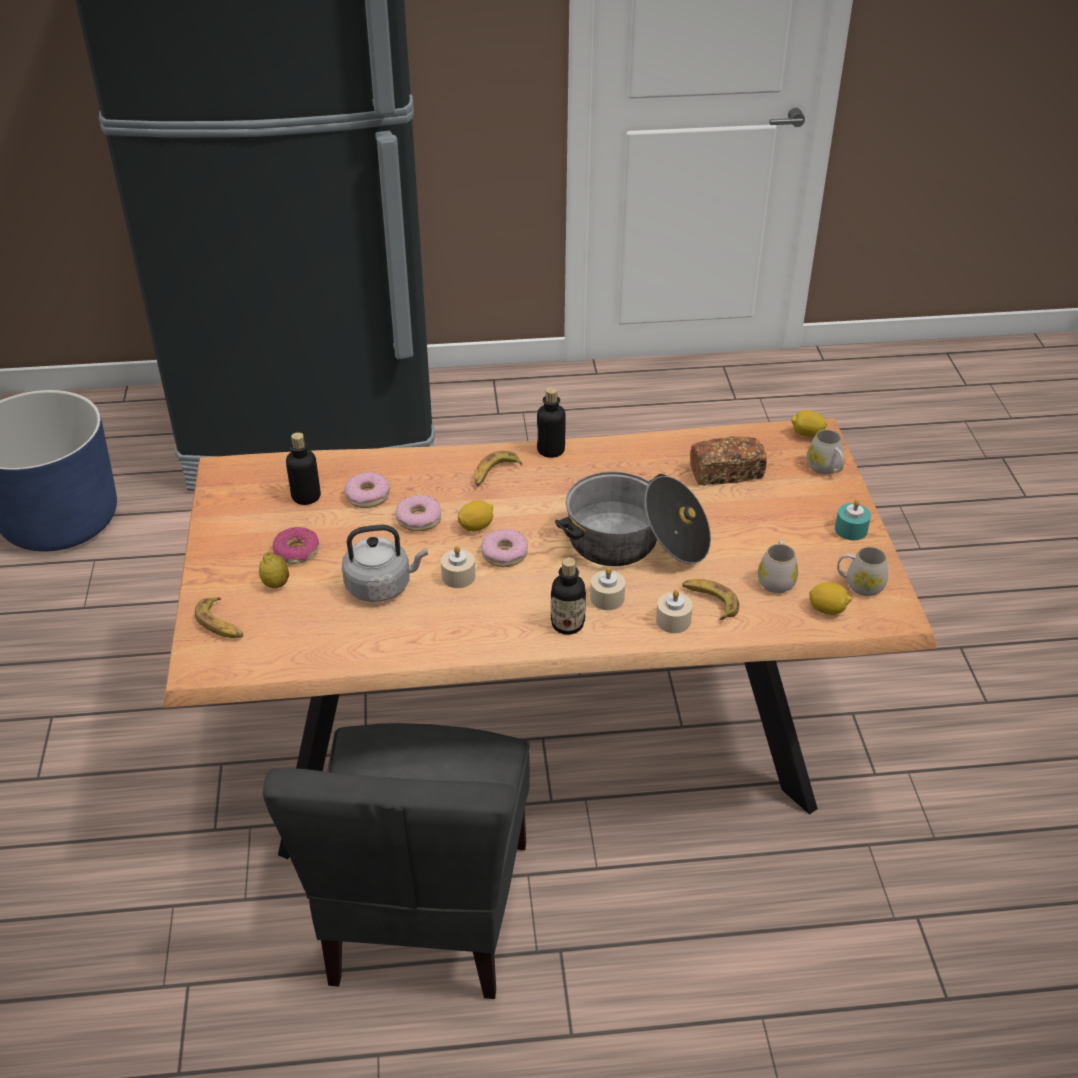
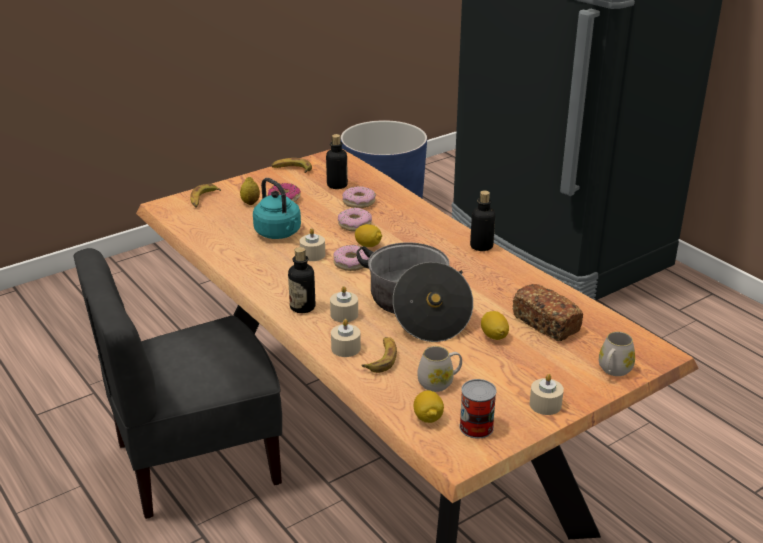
camera: 60 degrees right, 10 degrees down
(382, 586) = (279, 233): grey kettle -> turquoise kettle
(494, 473) = (430, 234): banana -> banana (291, 169)
(807, 434) = (649, 349): lemon -> lemon (494, 336)
(851, 529) = (545, 404): turquoise candle -> beige candle
(859, 585) = (476, 427): white mug -> can

